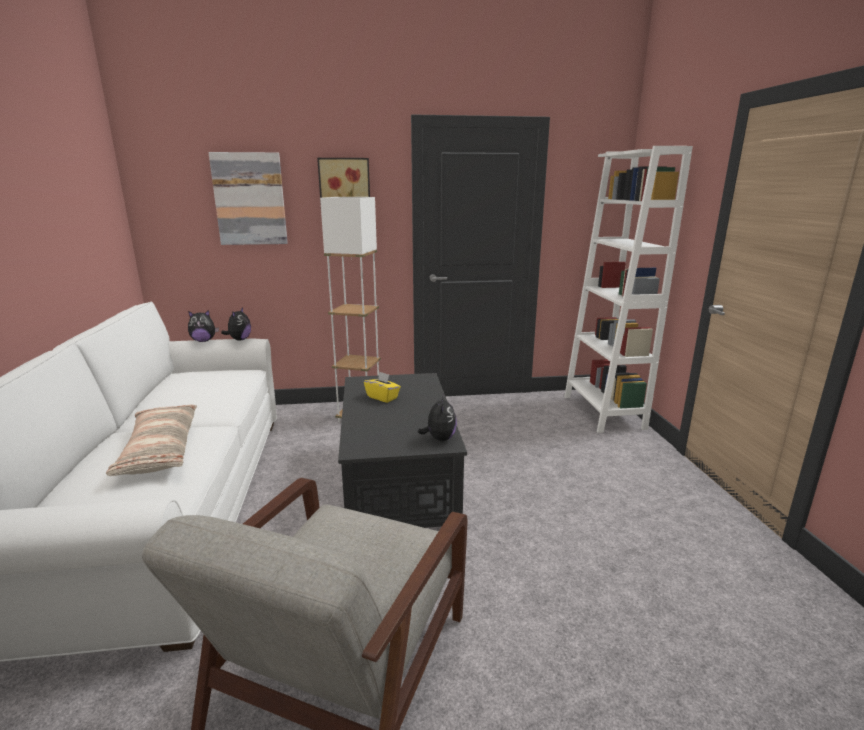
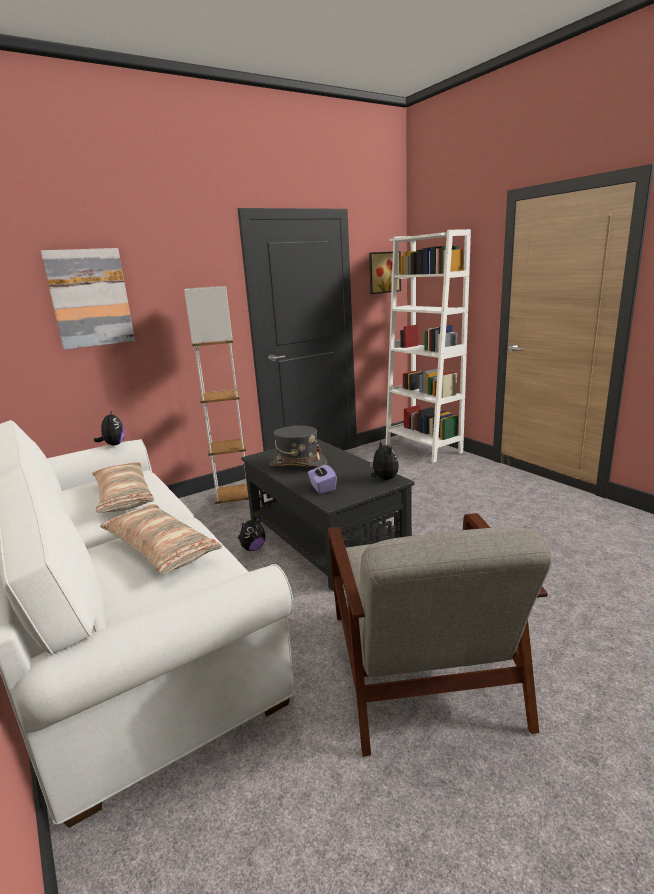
camera: 25 degrees left, 0 degrees up
(204, 341) = (75, 453): plush toy -> plush toy (253, 548)
(204, 391) = (123, 497): none -> pillow
(344, 184) = (184, 276): picture -> picture (383, 272)
(369, 430) = (322, 488): none -> purple tissue box
(382, 397) = (297, 463): yellow tissue box -> grey hat

